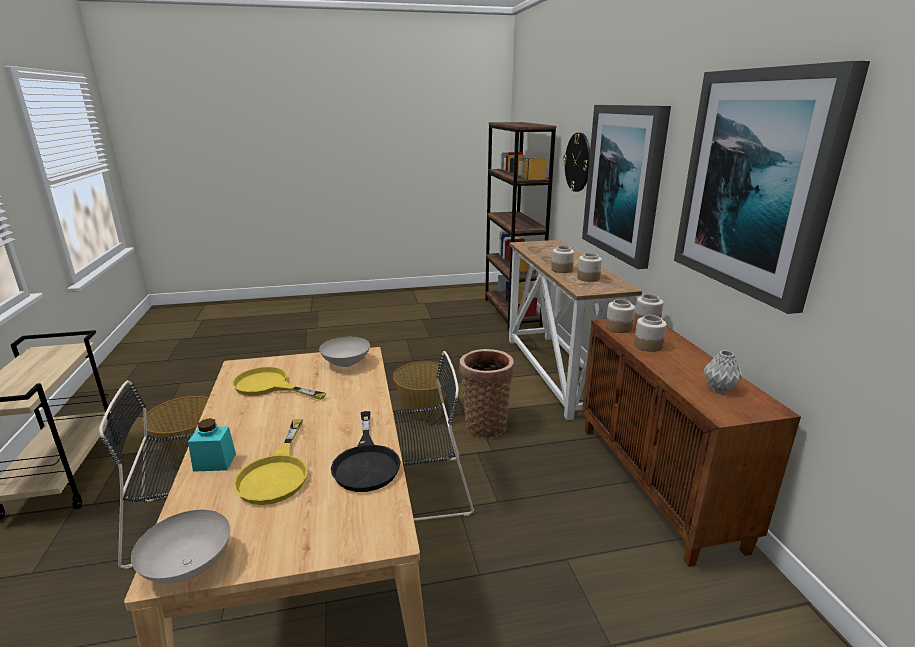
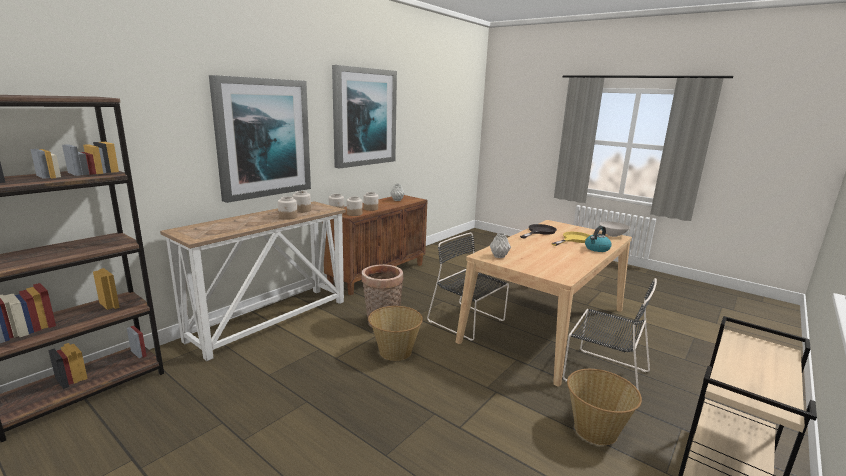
camera: 130 degrees left, 5 degrees down
(215, 462) = (597, 249): turquoise jar -> kettle
(269, 386) = (553, 262): yellow frying pan -> none
(346, 363) = (499, 256): white bowl -> grey vase
(578, 162) = (168, 135): wall clock -> none

